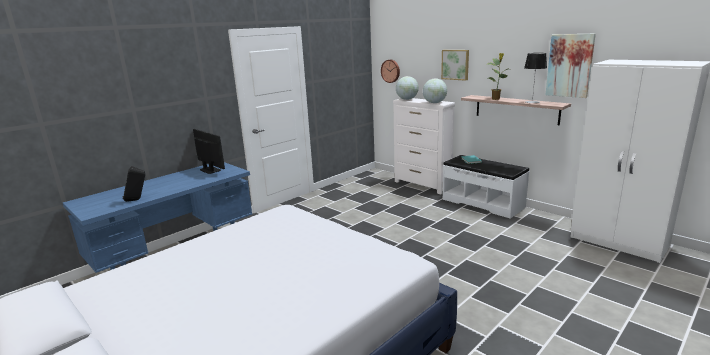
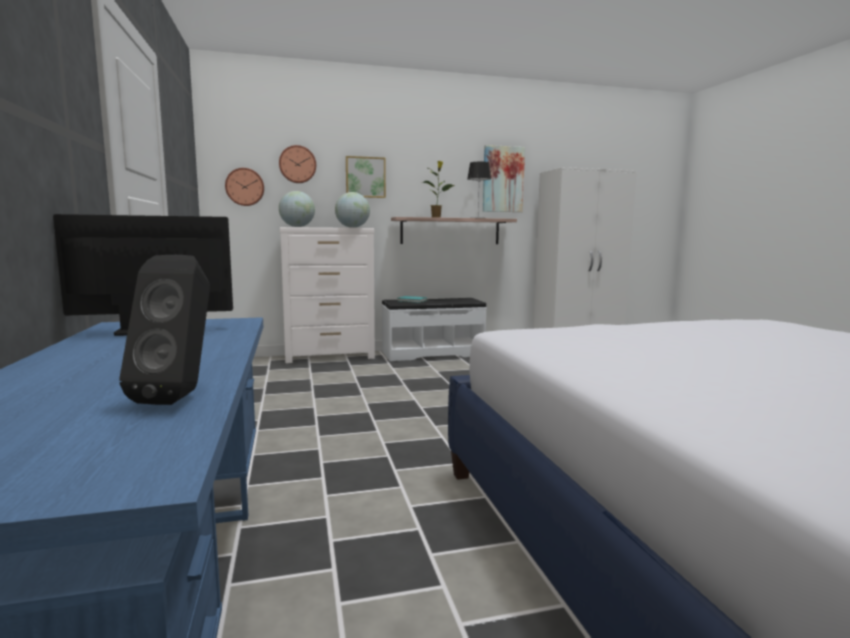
camera: 60 degrees left, 10 degrees down
(416, 56) = (297, 164): none -> wall clock

